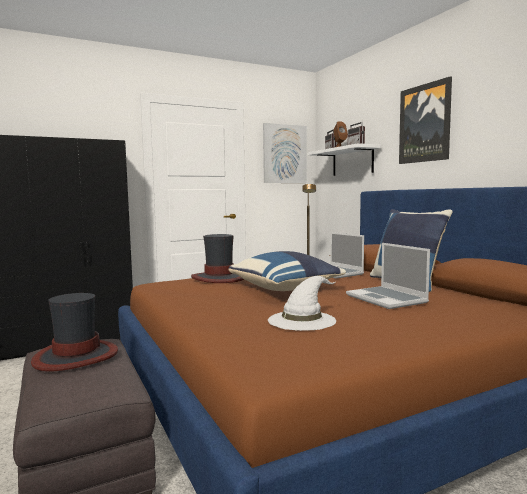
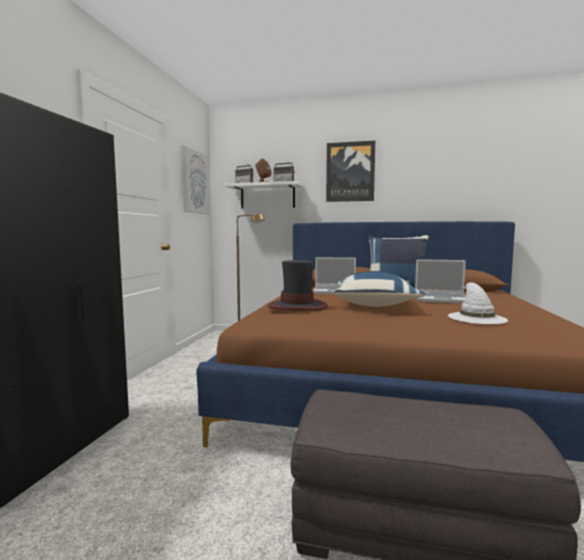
camera: 50 degrees left, 0 degrees up
(75, 356) = (377, 413): hat -> none

